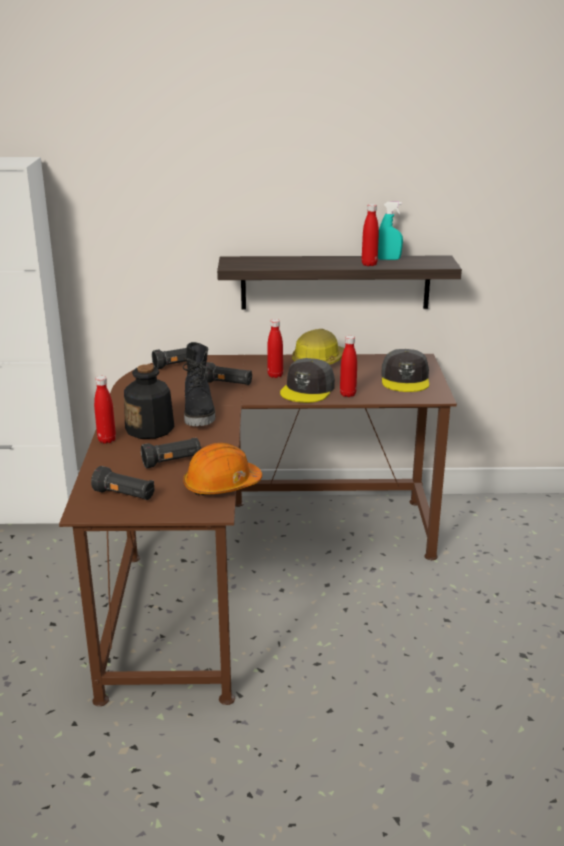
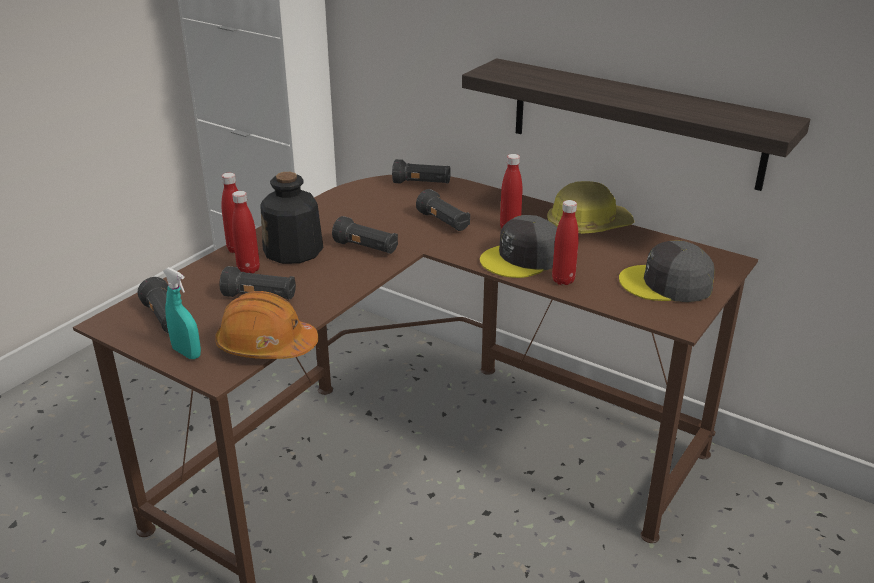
camera: 35 degrees right, 5 degrees up
(199, 413) = (366, 248): black boot -> black flashlight
(369, 264) = (661, 106): red bottle -> red bottle (248, 270)
(389, 259) = (702, 105): turquoise spray bottle -> turquoise spray bottle (187, 353)
(405, 379) = (667, 284): grey cap -> grey cap turned 60 degrees clockwise

